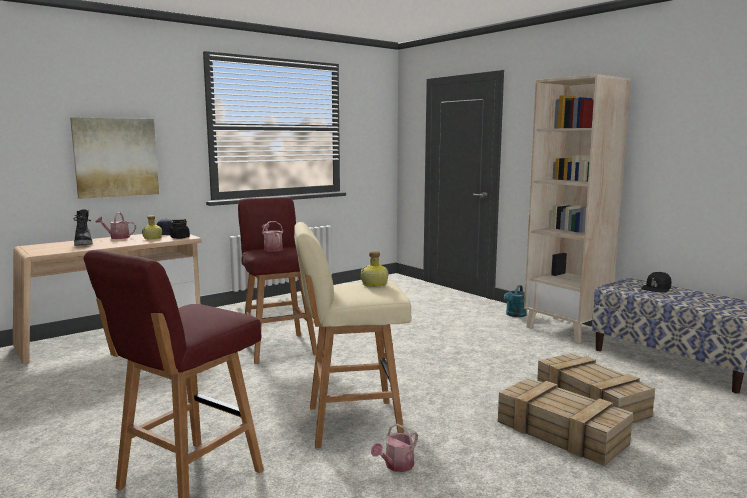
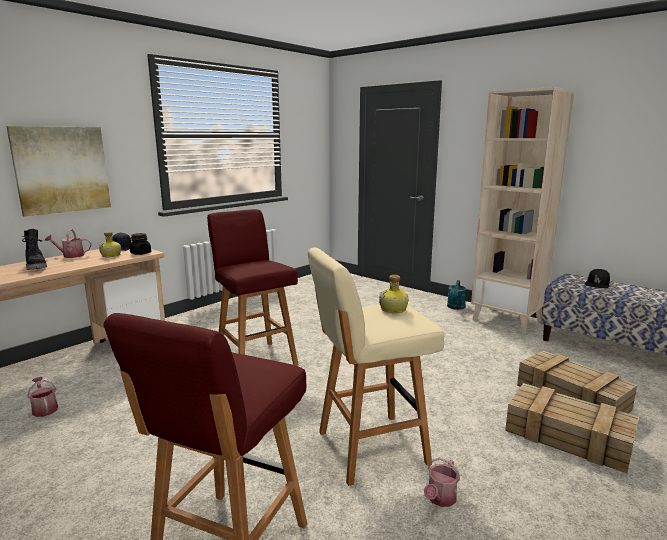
camera: 10 degrees left, 5 degrees up
(272, 249) = (250, 265): watering can -> watering can (44, 409)

